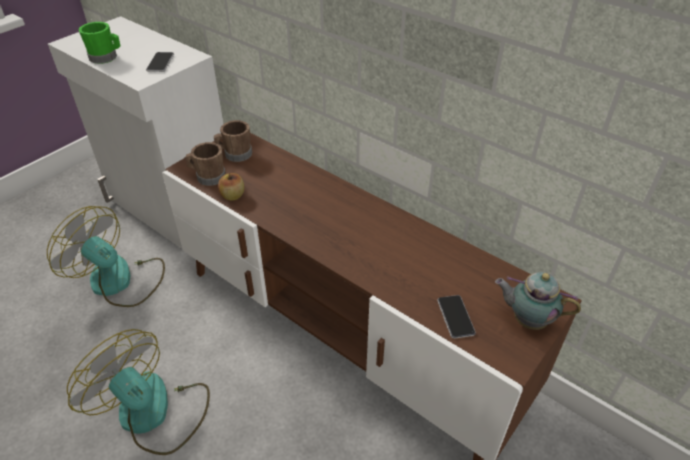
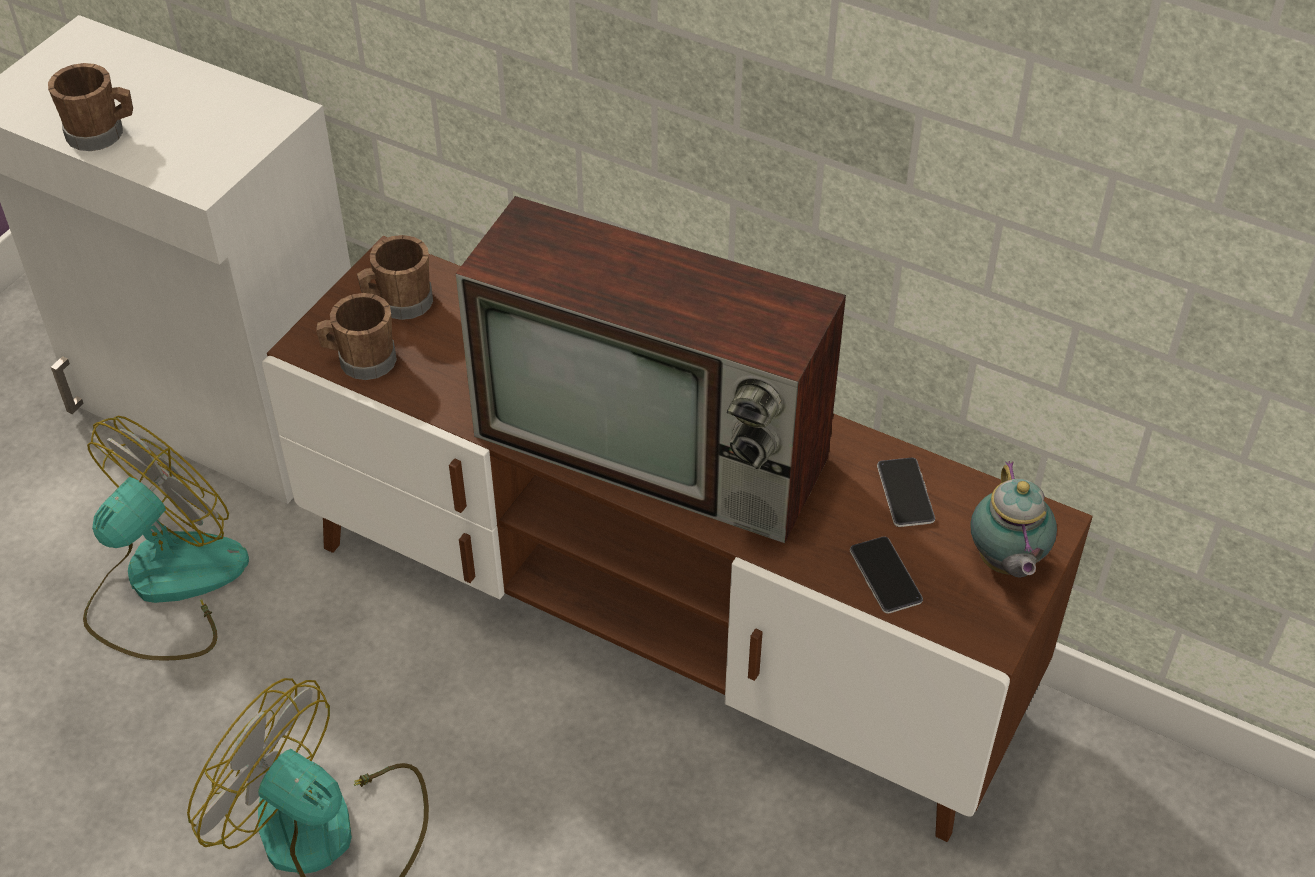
camera: 10 degrees left, 5 degrees up
(106, 58) = (102, 134): green mug -> brown mug
(120, 281) = (164, 586): fan -> fan turned 105 degrees clockwise
(160, 63) = (222, 134): phone -> phone (905, 493)
(233, 196) = (424, 395): apple -> none
(343, 234) = (657, 448): none -> television
(527, 320) = (1005, 564): teapot -> teapot turned 105 degrees counterclockwise

